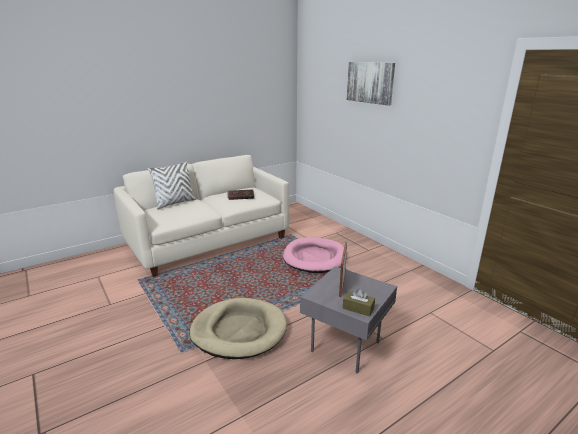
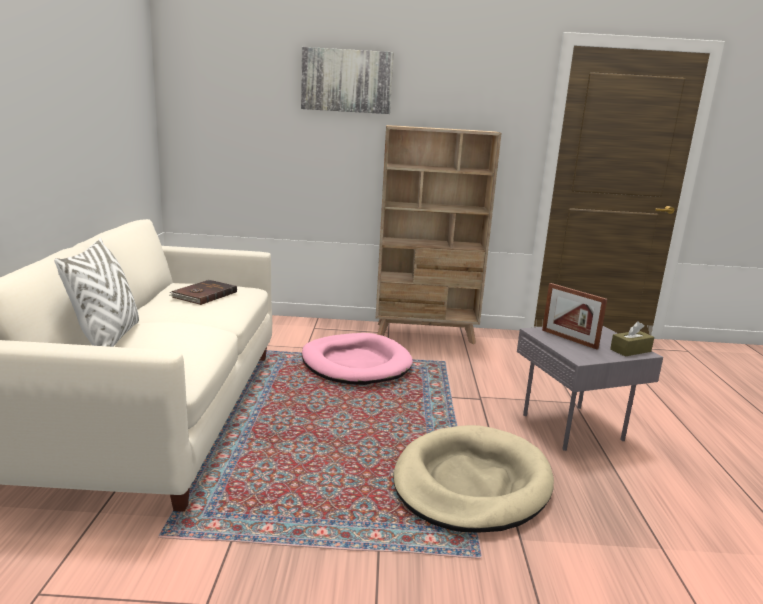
camera: 55 degrees left, 5 degrees down
(389, 259) = (426, 334): none -> beige bookcase

